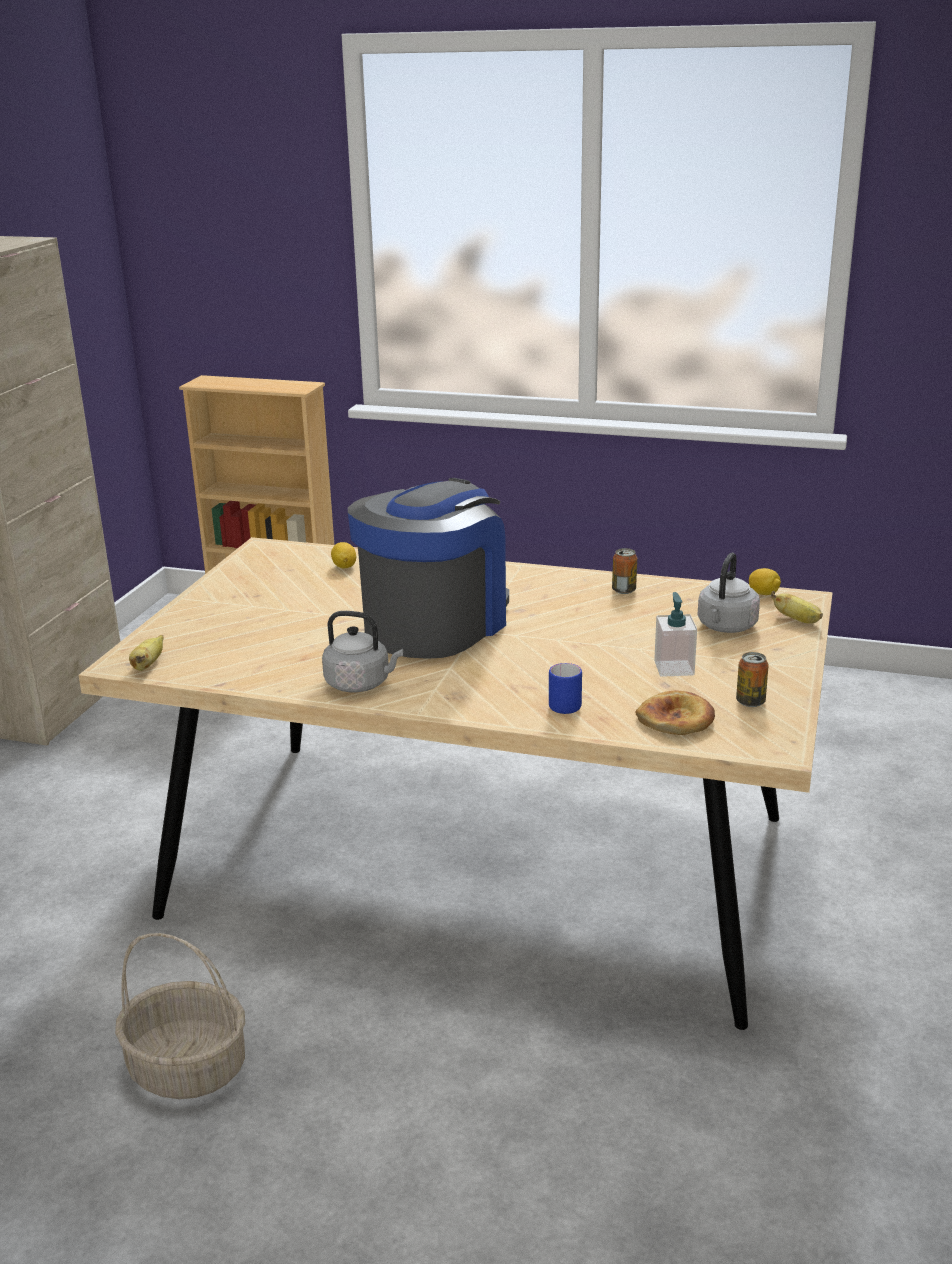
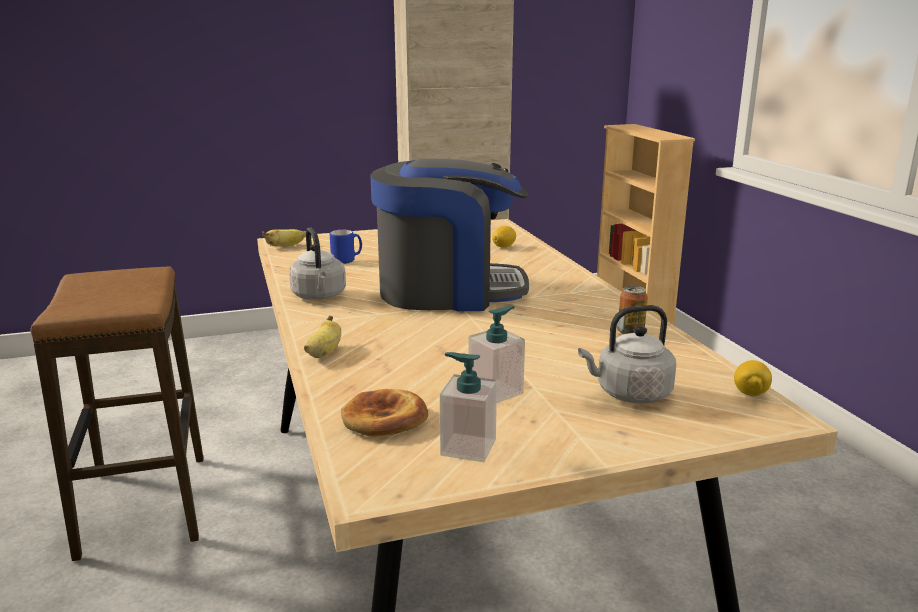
camera: 55 degrees right, 5 degrees down
(186, 1069) = (144, 505): basket -> stool
(565, 704) = (361, 366): blue mug -> blue mug (347, 260)
(750, 702) = (468, 447): can -> soap dispenser
(797, 620) = (716, 427): banana -> banana (324, 353)

